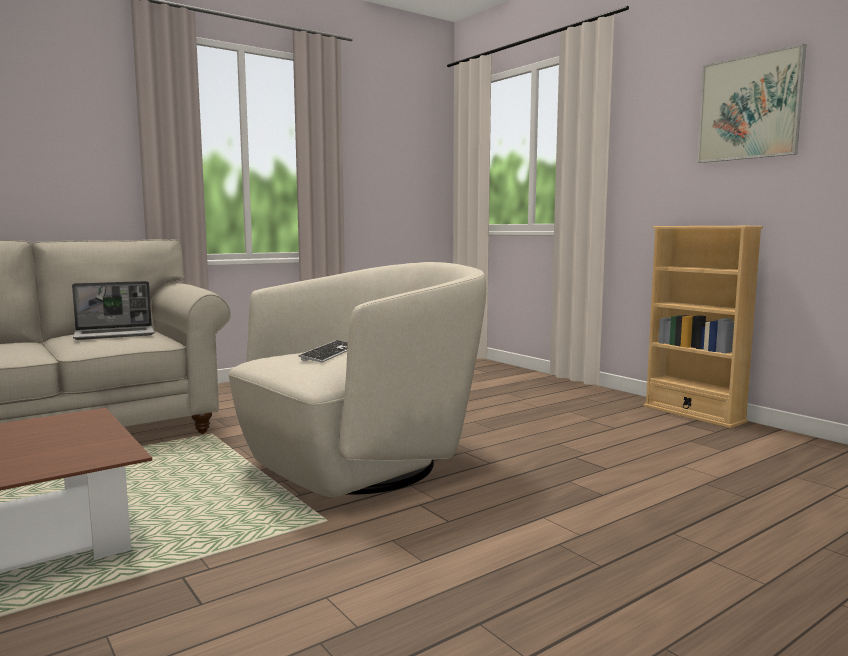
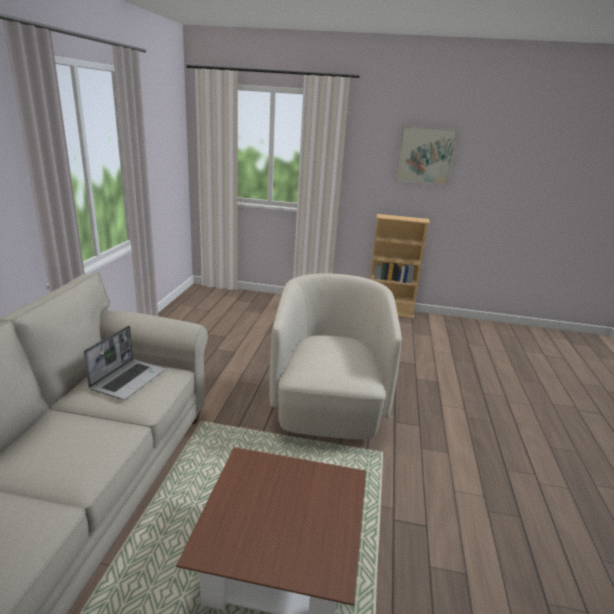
camera: 45 degrees left, 15 degrees up
(330, 353) = (333, 356): keyboard -> none

